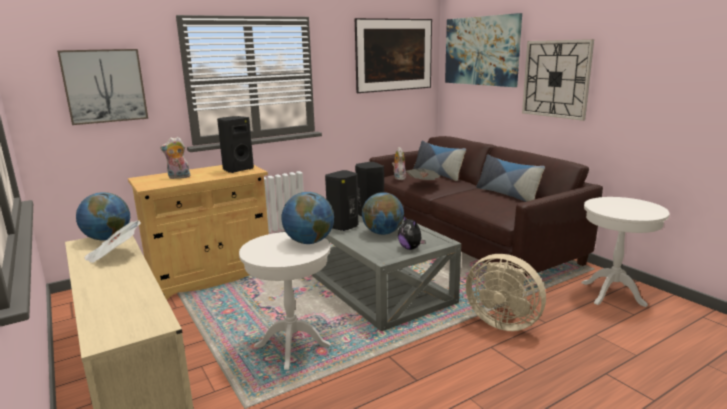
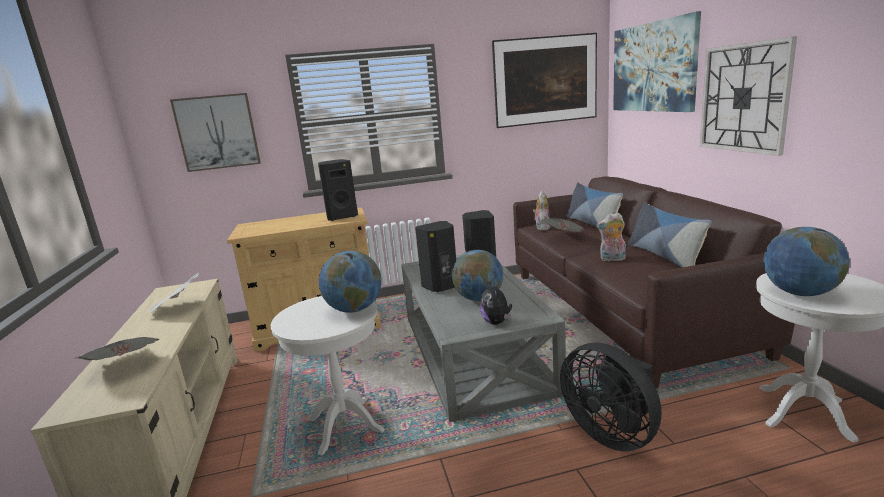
camera: 20 degrees right, 0 degrees up
(107, 238) = (190, 287): globe -> globe (800, 293)
(120, 303) = (126, 366): none -> newspaper
(178, 177) = (278, 225): plush toy -> plush toy (612, 259)
(502, 322) = (611, 433): beige fan -> black fan

